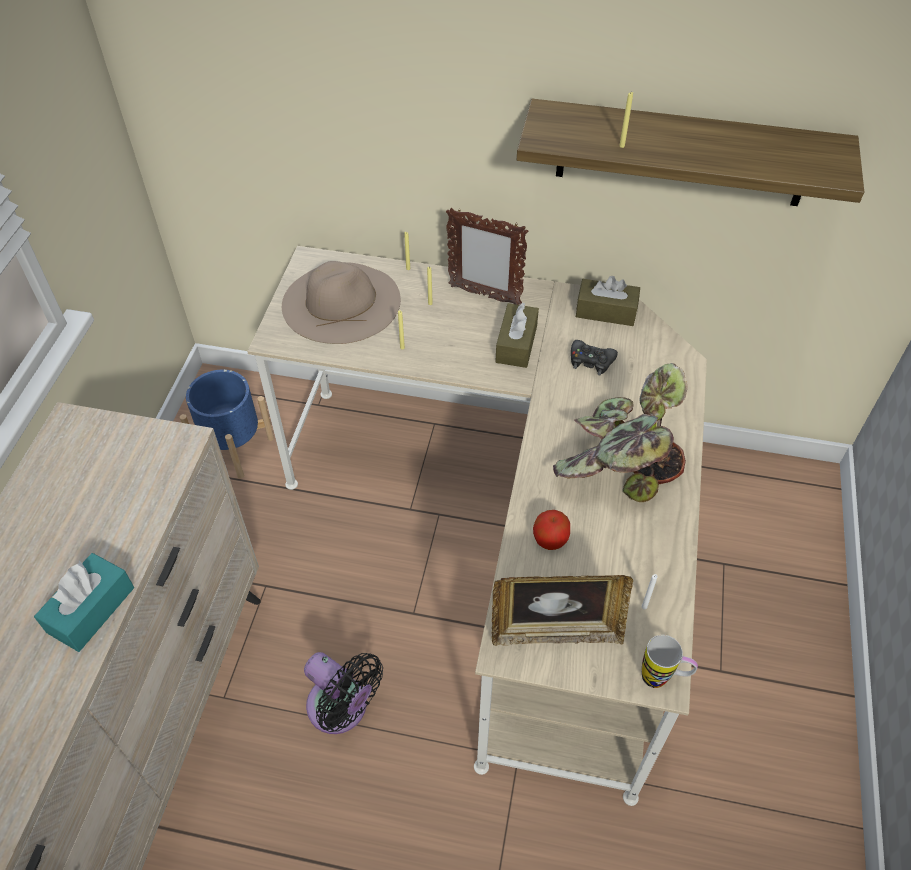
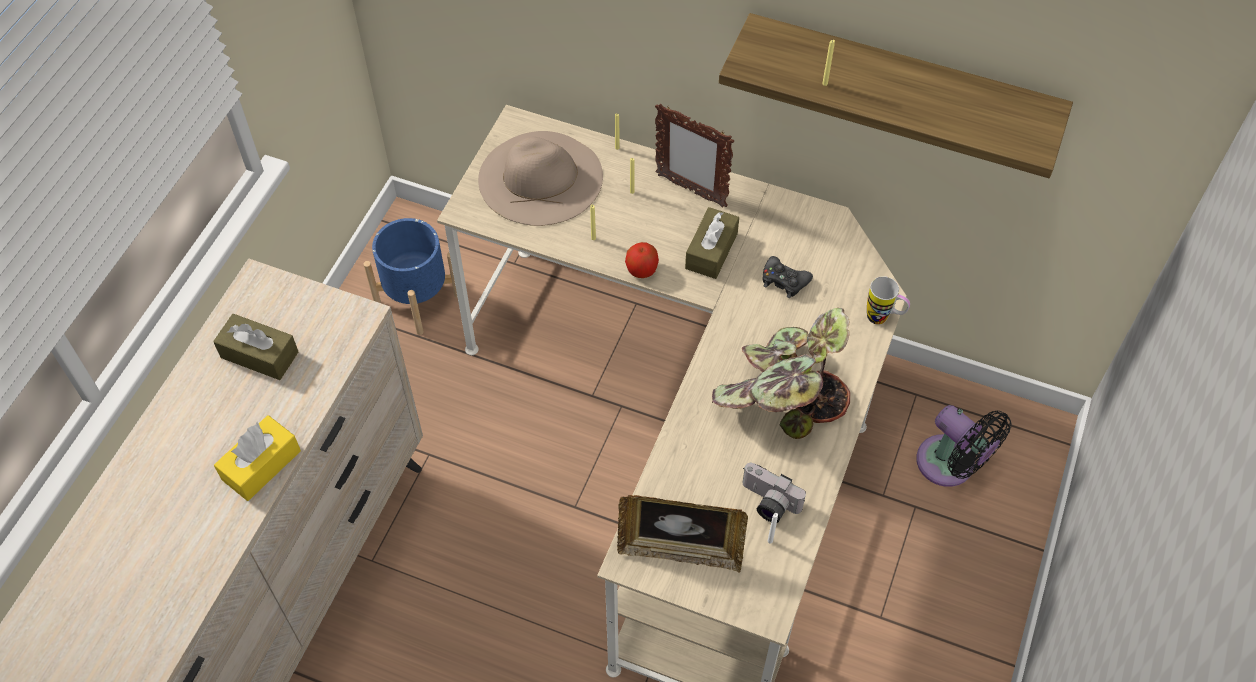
camera: 10 degrees right, 5 degrees up
(91, 610) = (261, 465): turquoise tissue box -> yellow tissue box
(342, 709) = (486, 591): black fan -> black fan (950, 466)
(550, 540) = (696, 462): apple -> apple (642, 270)
(606, 311) = (814, 226): brown tissue box -> brown tissue box (259, 355)
(631, 569) = (767, 503): none -> camera
(662, 679) = (769, 610): mug -> mug (883, 319)

